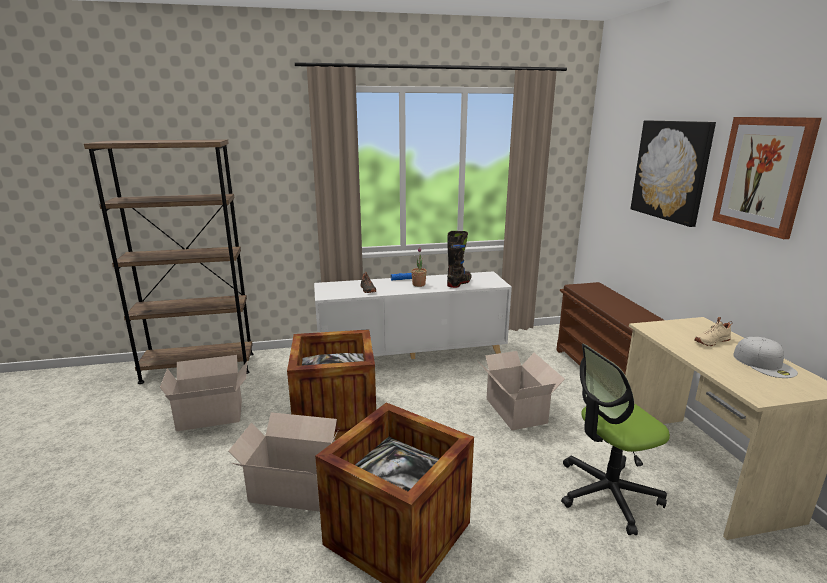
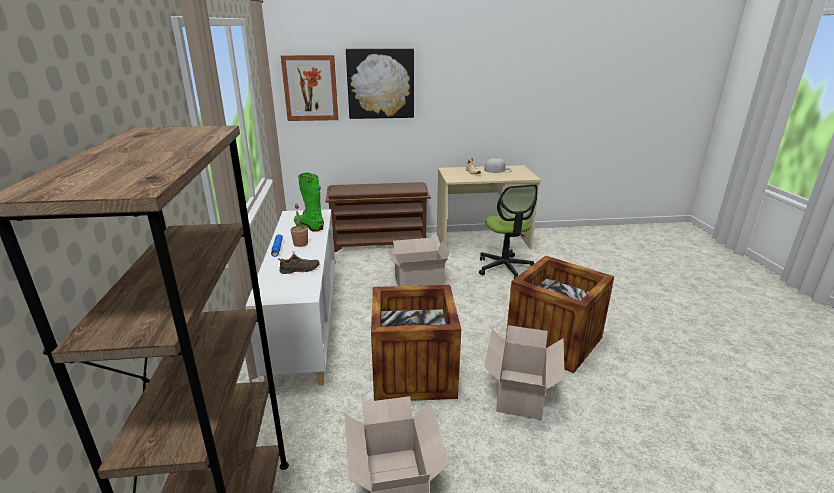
camera: 85 degrees left, 5 degrees up
(459, 283) = (309, 226): black boot -> green boot
(763, 175) = (453, 77): picture -> picture (310, 88)

